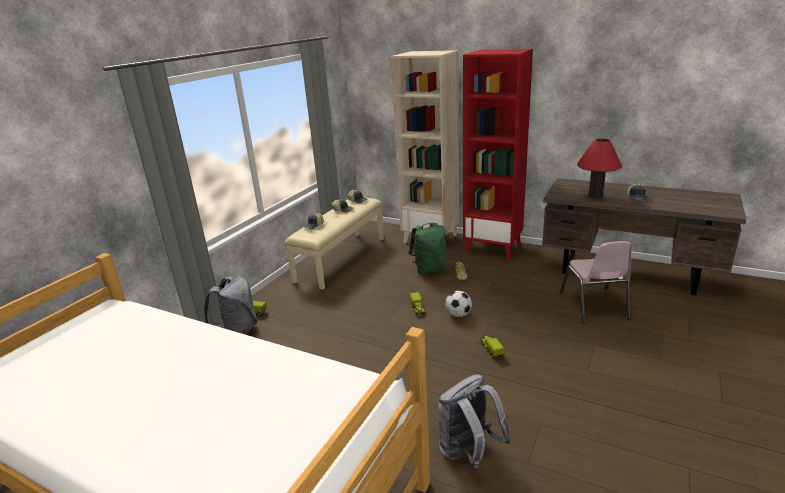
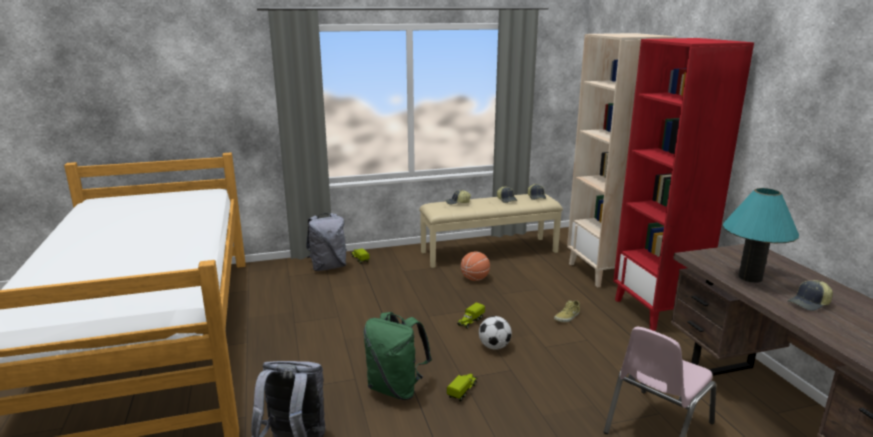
camera: 45 degrees right, 5 degrees down
(367, 281) = (474, 279): none -> basketball
(429, 270) = (545, 297): green backpack -> green backpack (396, 388)
(595, 196) = (750, 277): red table lamp -> turquoise table lamp

